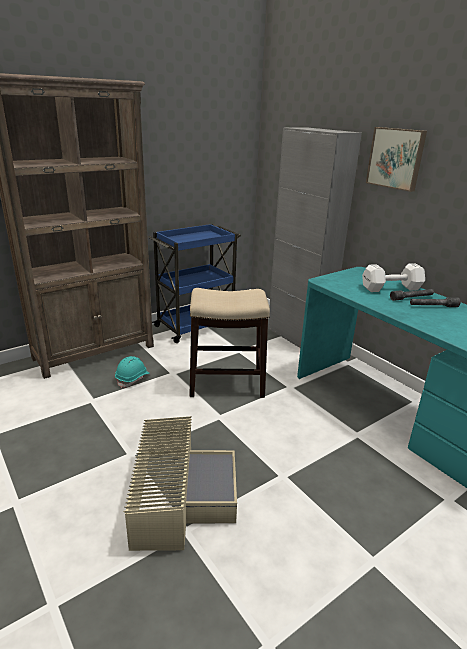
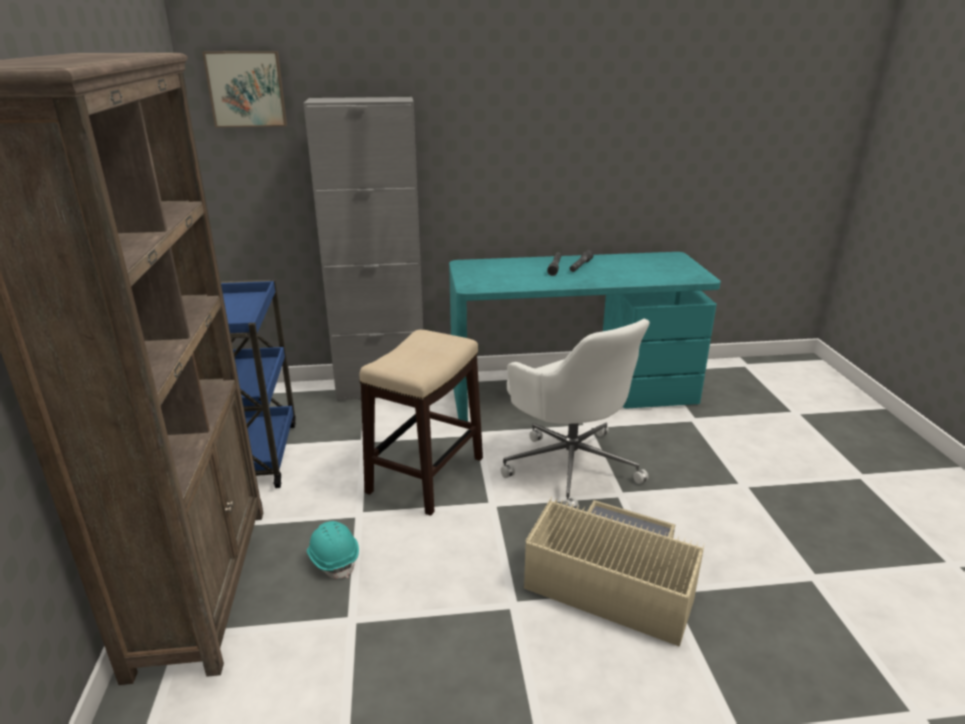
camera: 60 degrees left, 0 degrees up
(295, 439) = (570, 465): none -> white office chair
(389, 288) = (524, 267): white dumbbell -> none
(396, 158) = (464, 122): picture -> picture (247, 89)

